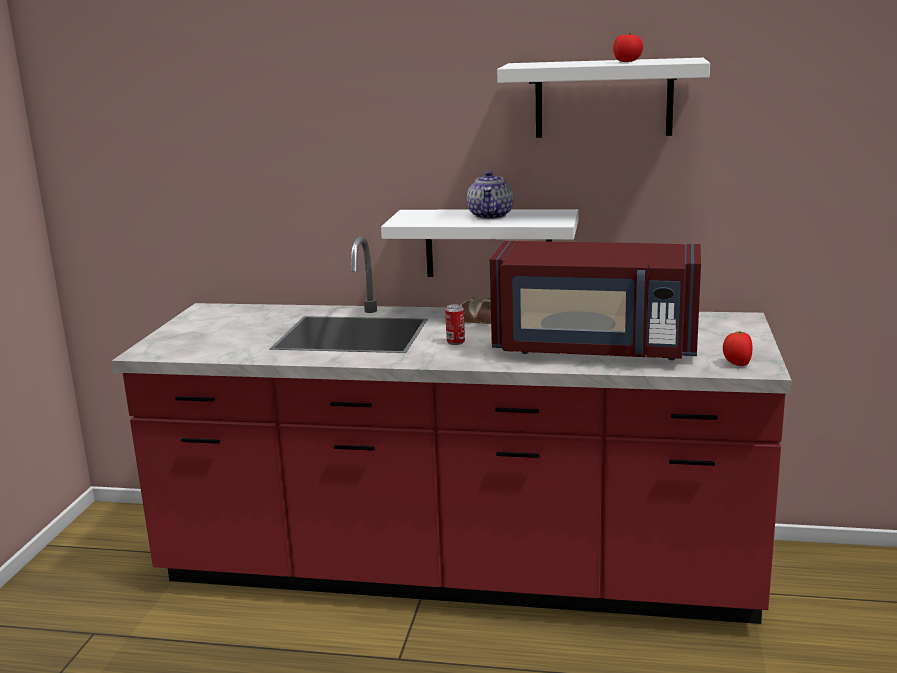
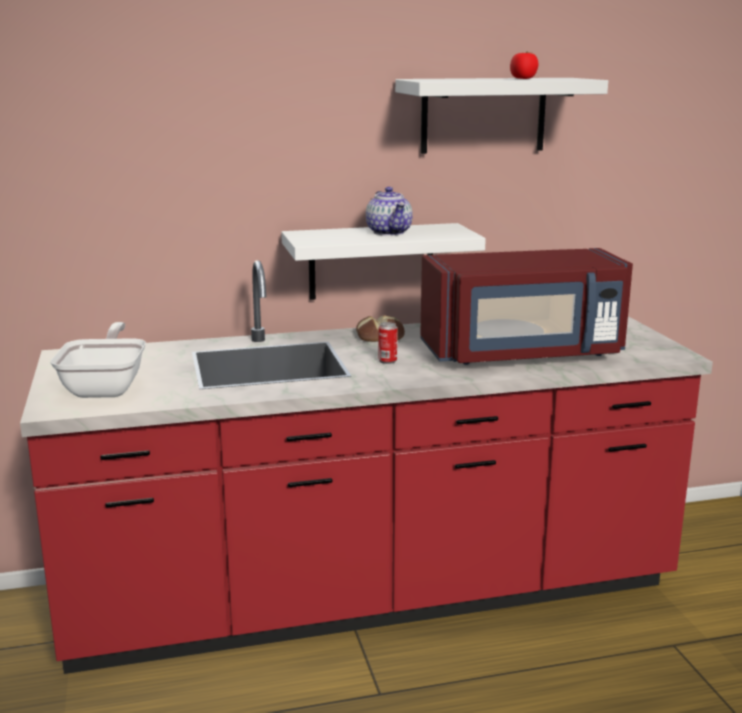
camera: 25 degrees left, 0 degrees up
(203, 339) = (107, 387): none -> frying pan
(736, 364) = (655, 353): tomato -> none

